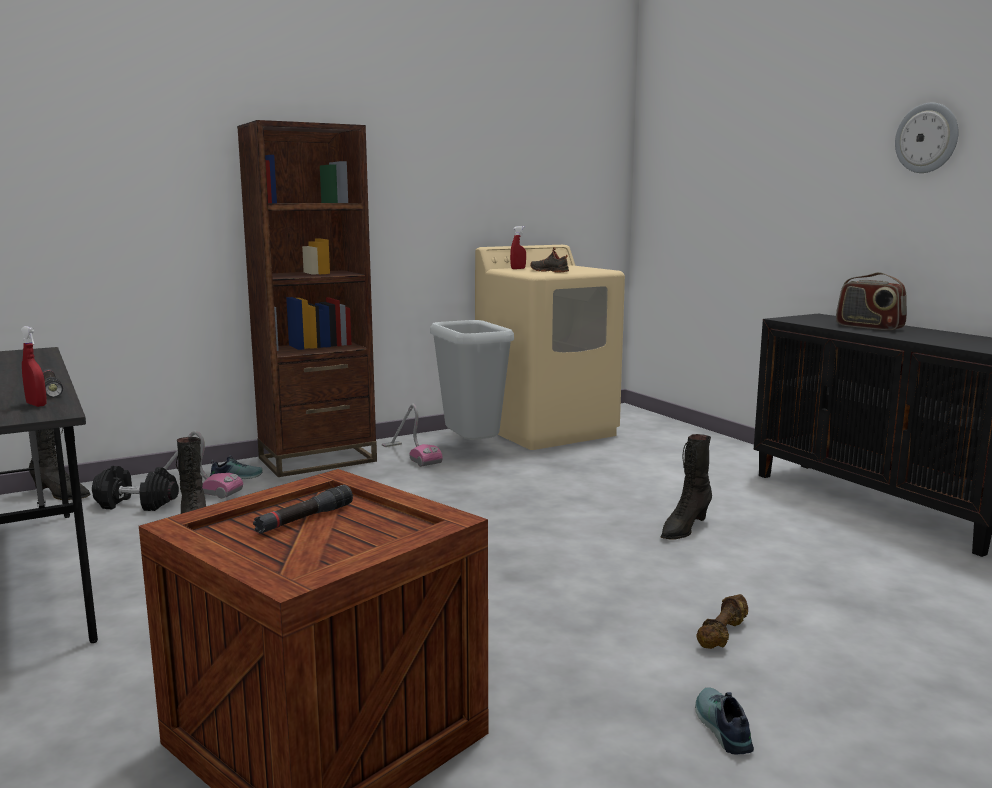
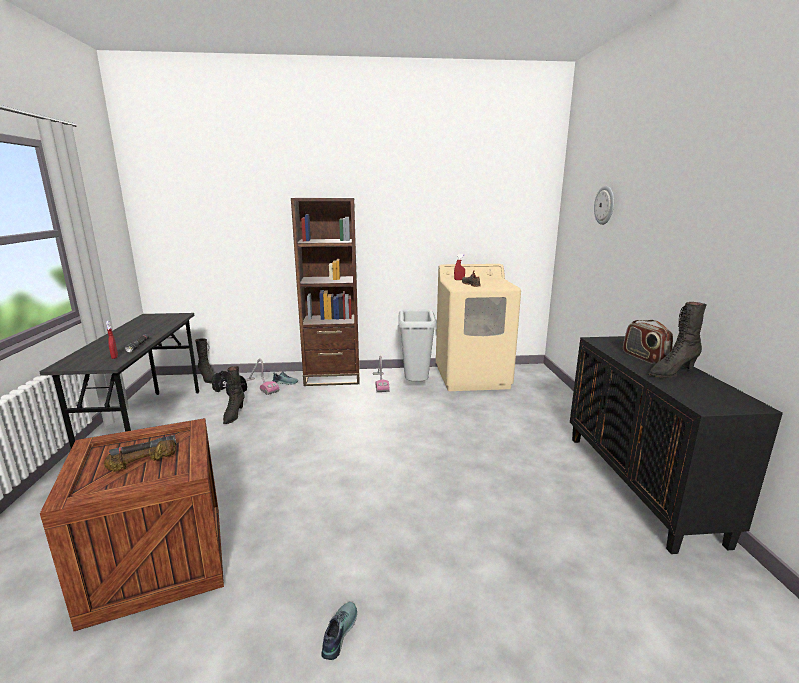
camera: 25 degrees right, 5 degrees up
(684, 529) = (476, 472): black boot -> black boot (671, 372)
(723, 634) = (414, 562): brown dumbbell -> brown dumbbell (142, 464)
(927, 138) = (712, 218): wall clock -> wall clock (605, 205)

